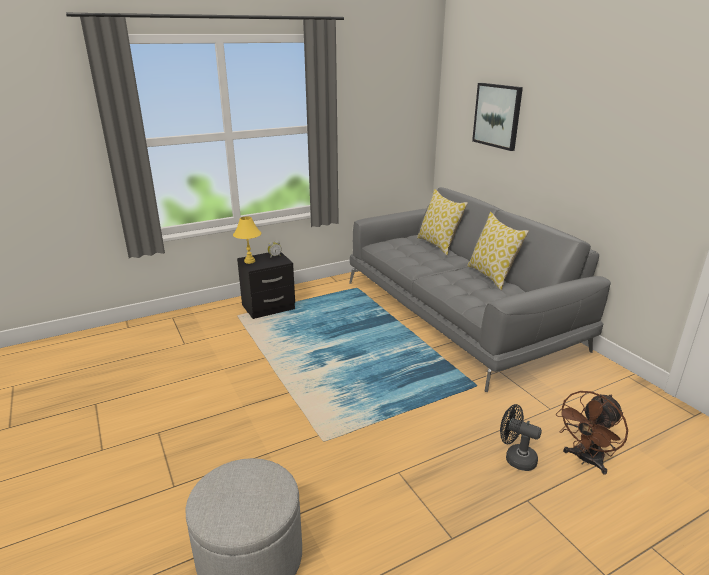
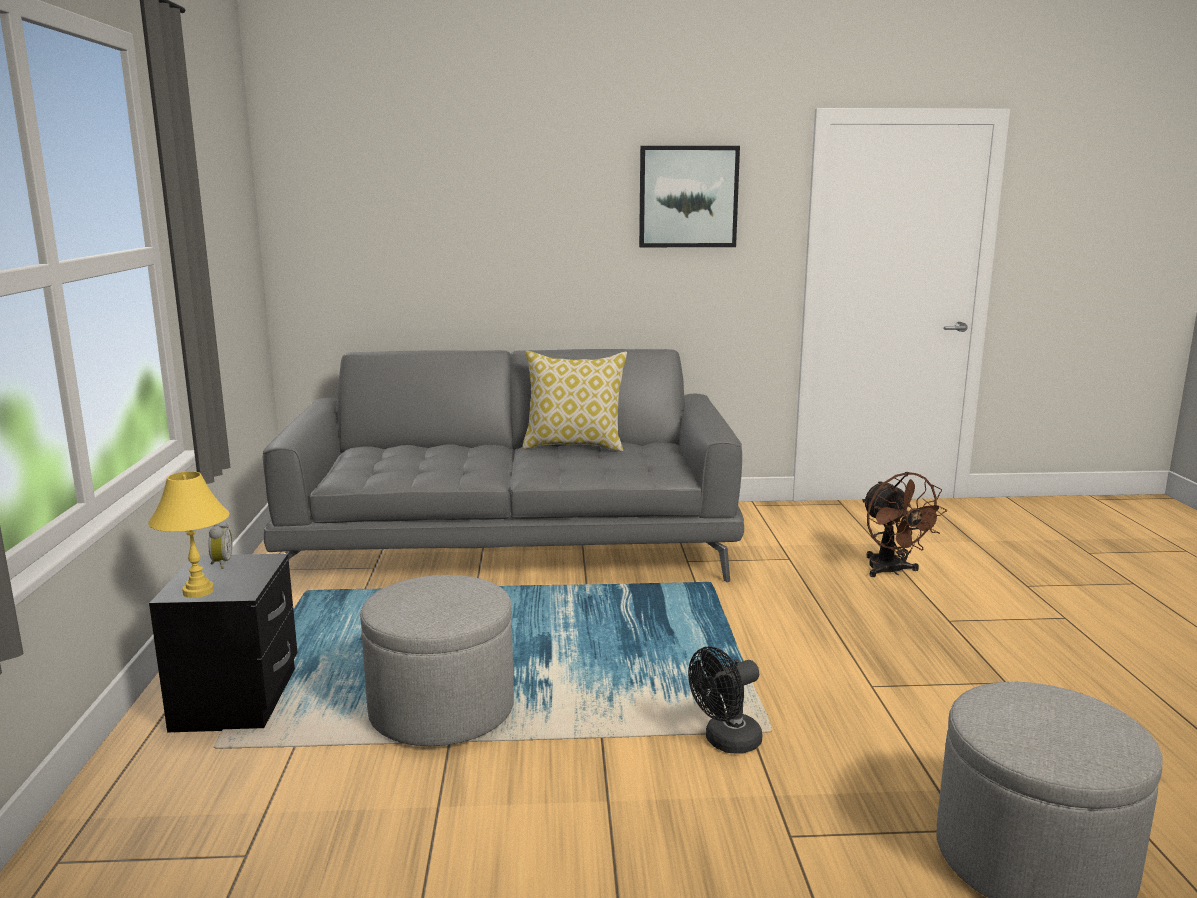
camera: 65 degrees left, 10 degrees down
(287, 348) = (442, 709): none -> grey ottoman
(438, 245) = (420, 445): pillow -> none
(497, 115) = (429, 209): picture -> picture (688, 197)
(515, 458) = (873, 604): black fan -> black fan (726, 742)

